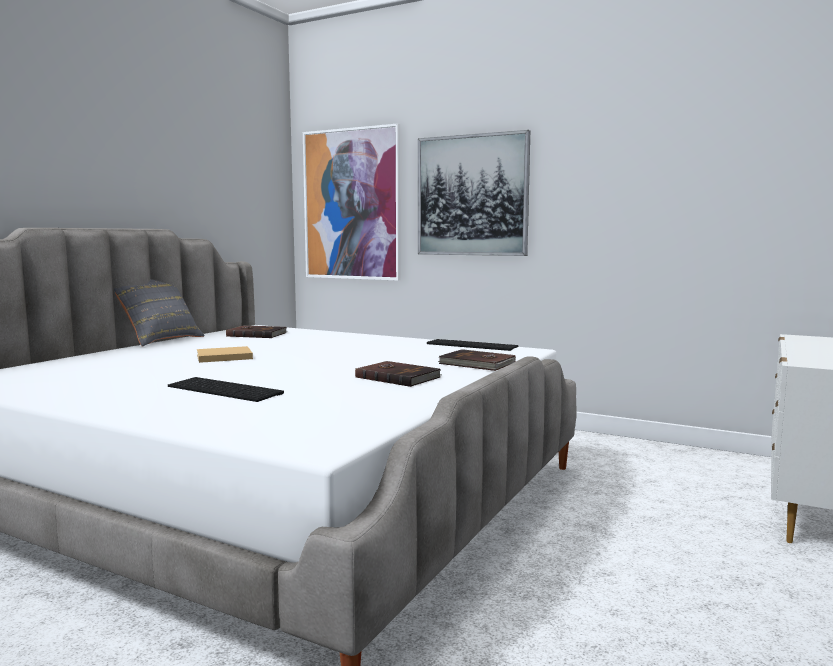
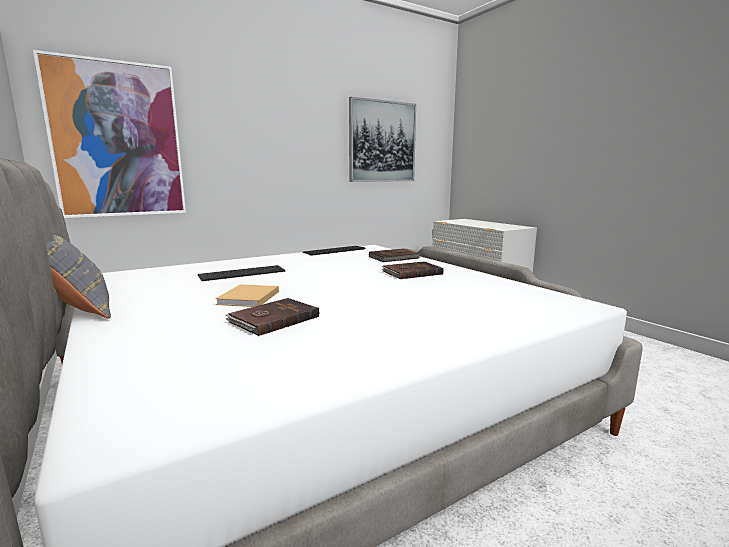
camera: 60 degrees left, 5 degrees up
(227, 389) = (398, 308): keyboard -> keyboard (243, 273)
(256, 334) = (149, 279): brown book -> brown book (273, 319)
(472, 195) = (247, 140): picture -> picture (382, 142)

